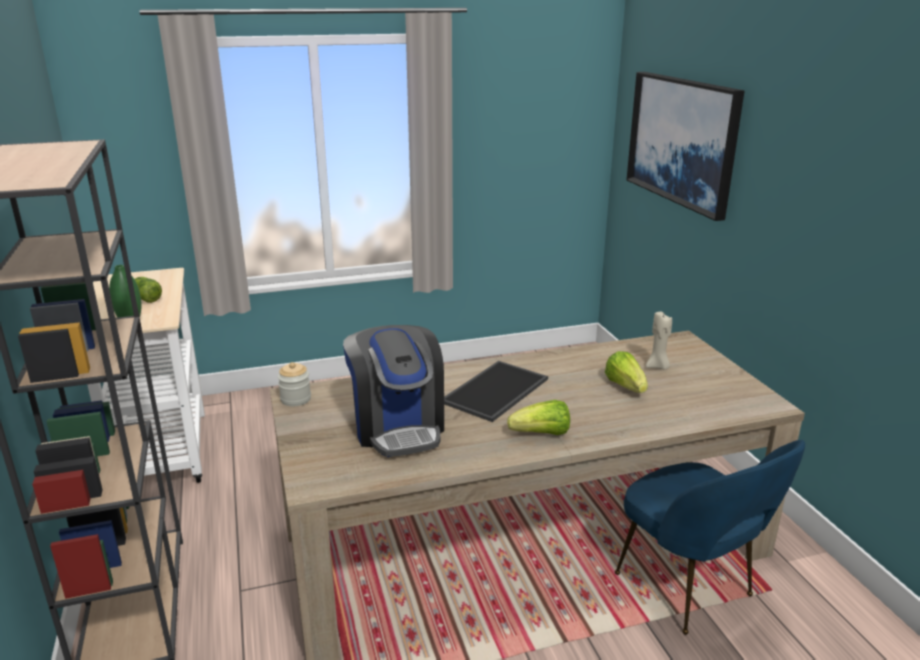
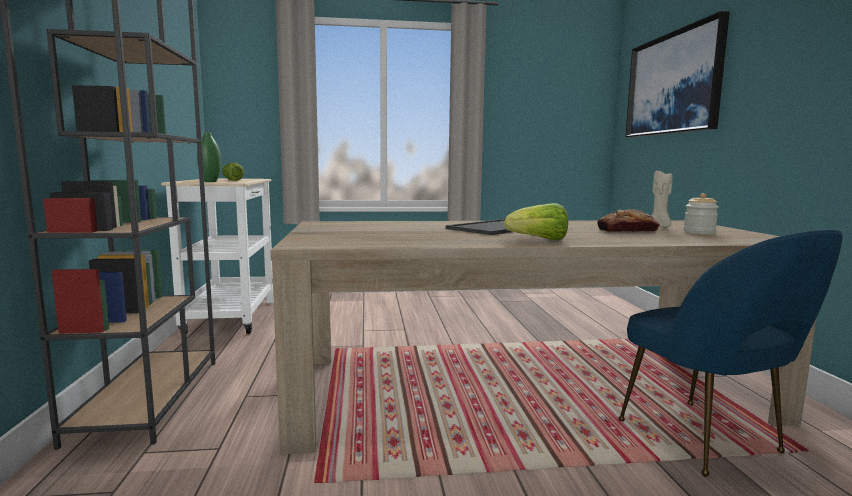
camera: 10 degrees right, 15 degrees down
(296, 399) = (319, 223): jar -> jar (699, 232)
(398, 427) = (401, 233): coffee machine -> none
(625, 386) = (627, 230): lettuce -> bread

